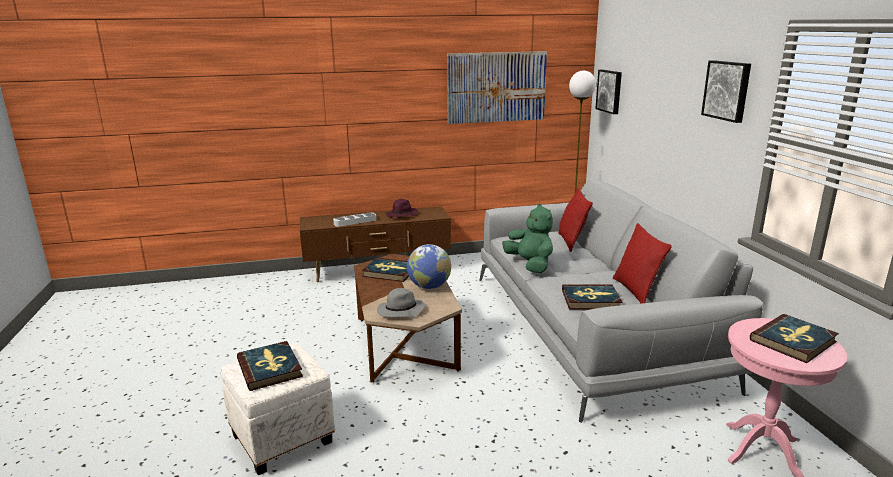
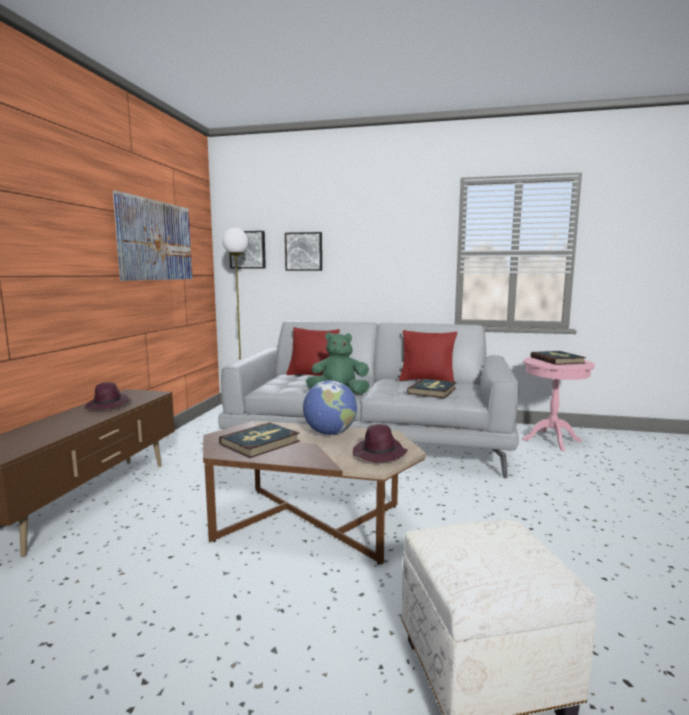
camera: 65 degrees left, 10 degrees down
(270, 368) = (494, 555): book -> none
(355, 222) = (67, 428): grey tray -> none
(400, 311) = (379, 454): grey hat -> purple hat
(727, 90) = (409, 229): picture -> picture (304, 251)

